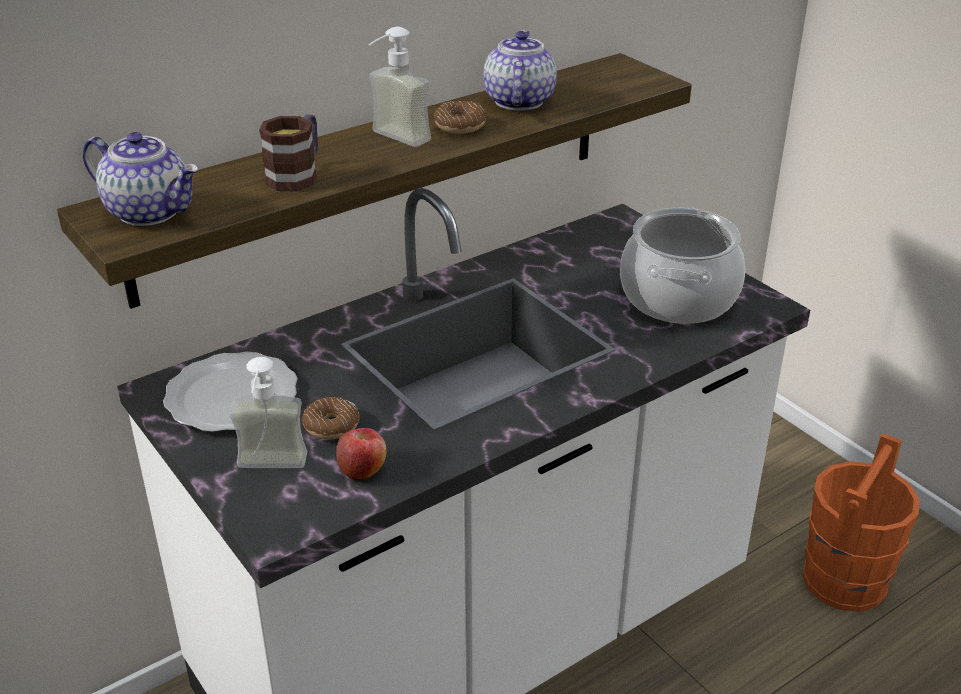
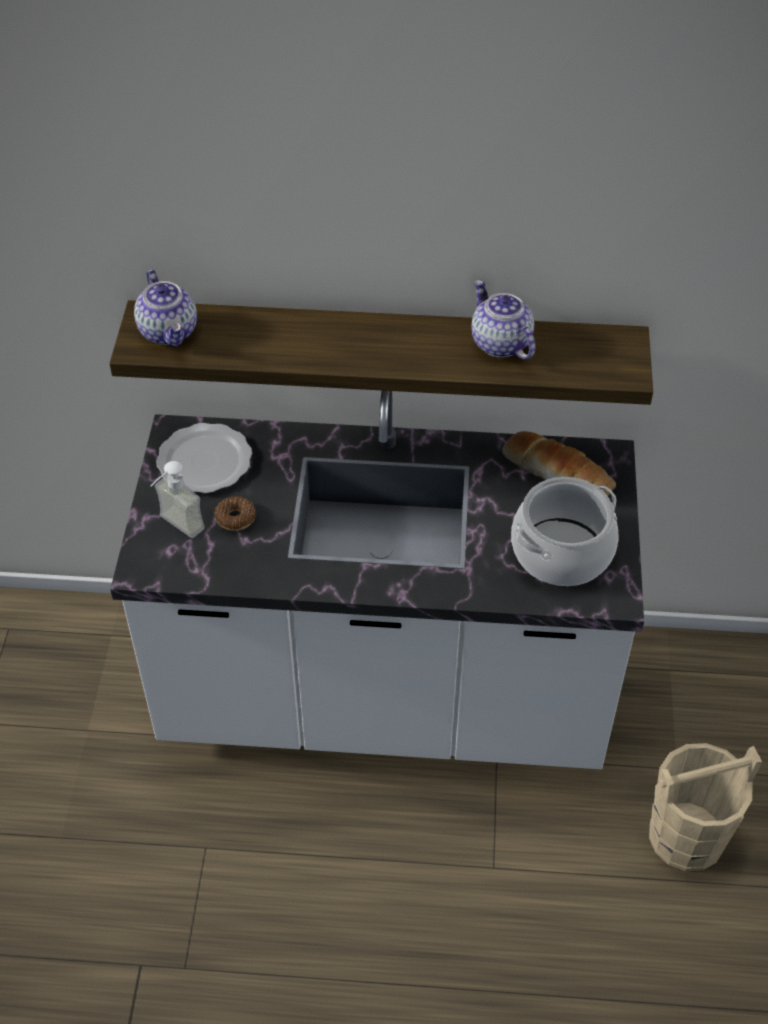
camera: 40 degrees right, 15 degrees up
(297, 175) = (279, 343): mug -> none
(362, 469) = (221, 560): apple -> none
(392, 140) = (370, 340): soap dispenser -> none
(460, 125) = (429, 349): donut -> none
(518, 101) = (500, 343): teapot -> teapot turned 75 degrees counterclockwise
(597, 249) = (558, 475): none -> bread
(845, 580) = (687, 836): orange bucket -> beige bucket

